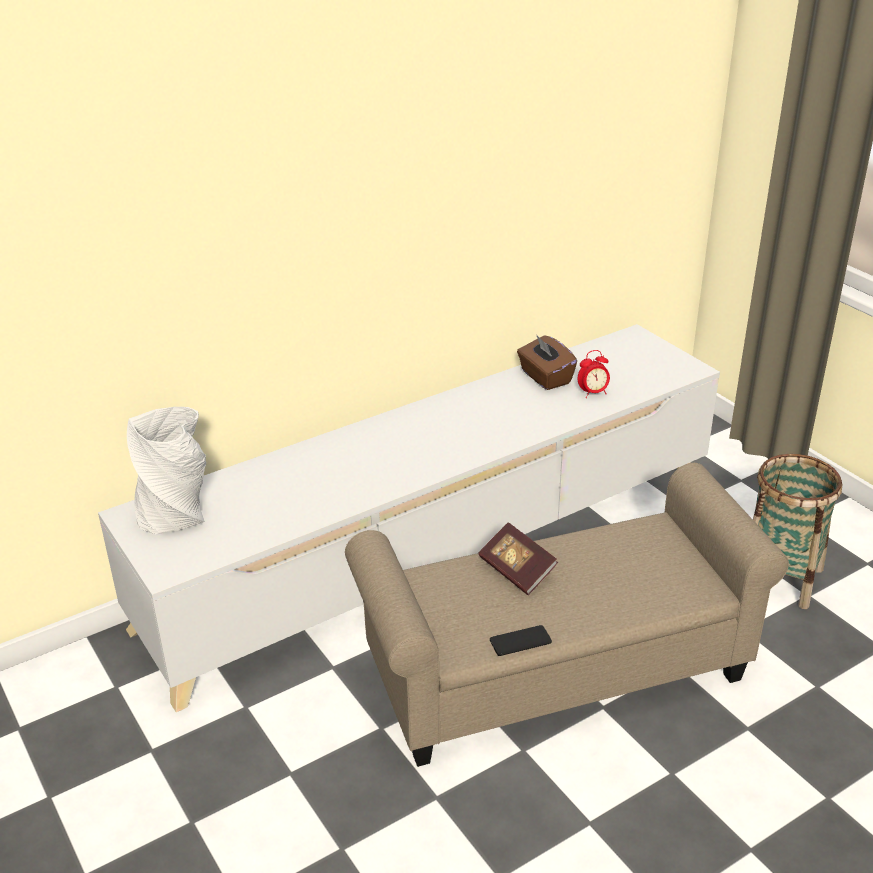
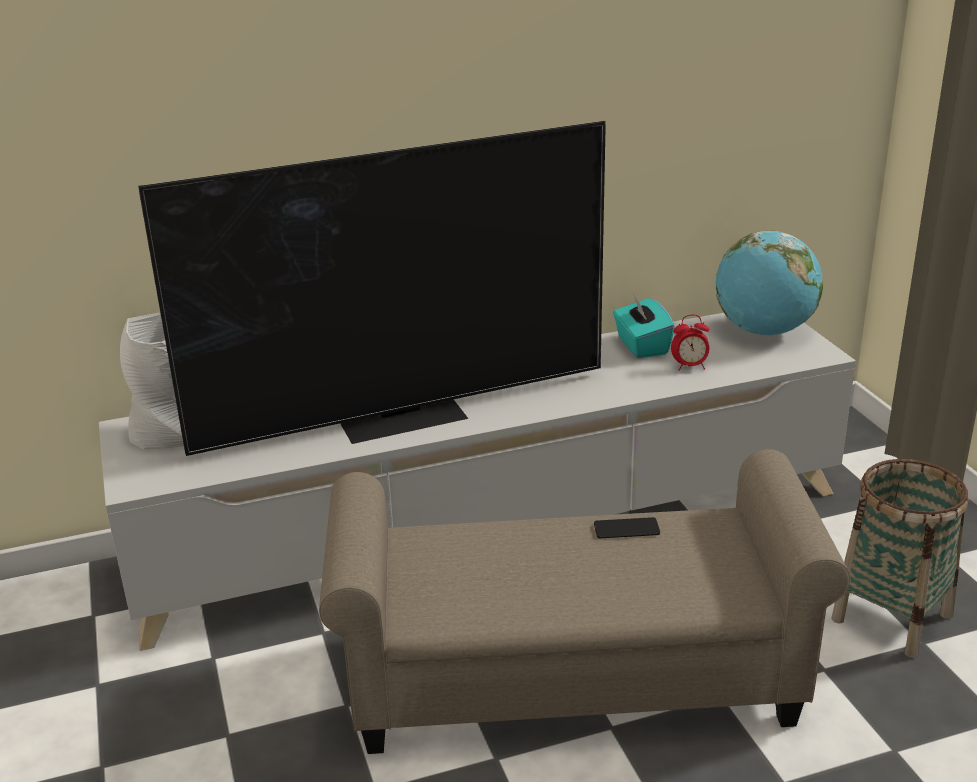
camera: 15 degrees right, 5 degrees down
(375, 469) = (403, 415): none -> television
(517, 570) = (527, 545): book -> none
(520, 641) = (494, 620): phone -> phone (626, 529)
(545, 377) = (641, 346): brown tissue box -> turquoise tissue box
(638, 352) = (764, 331): none -> globe

